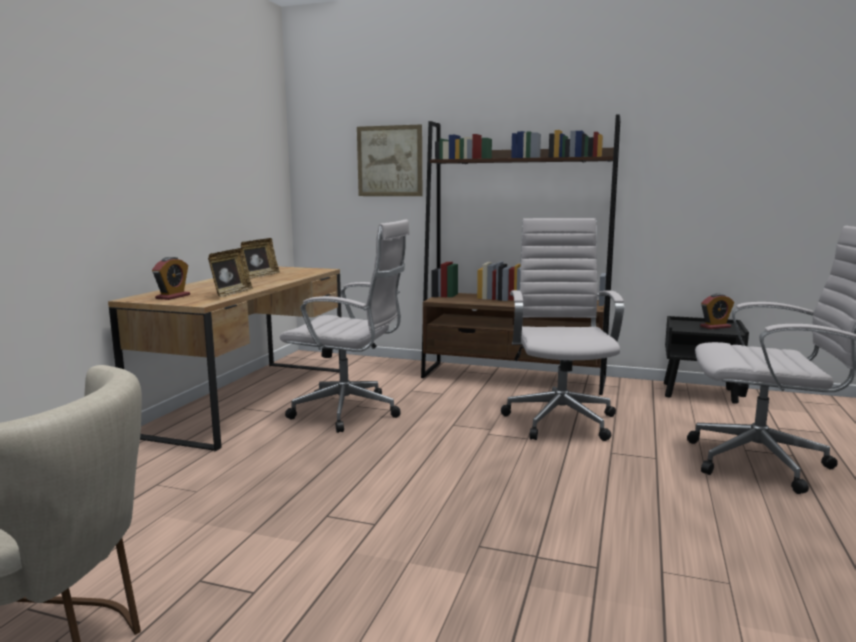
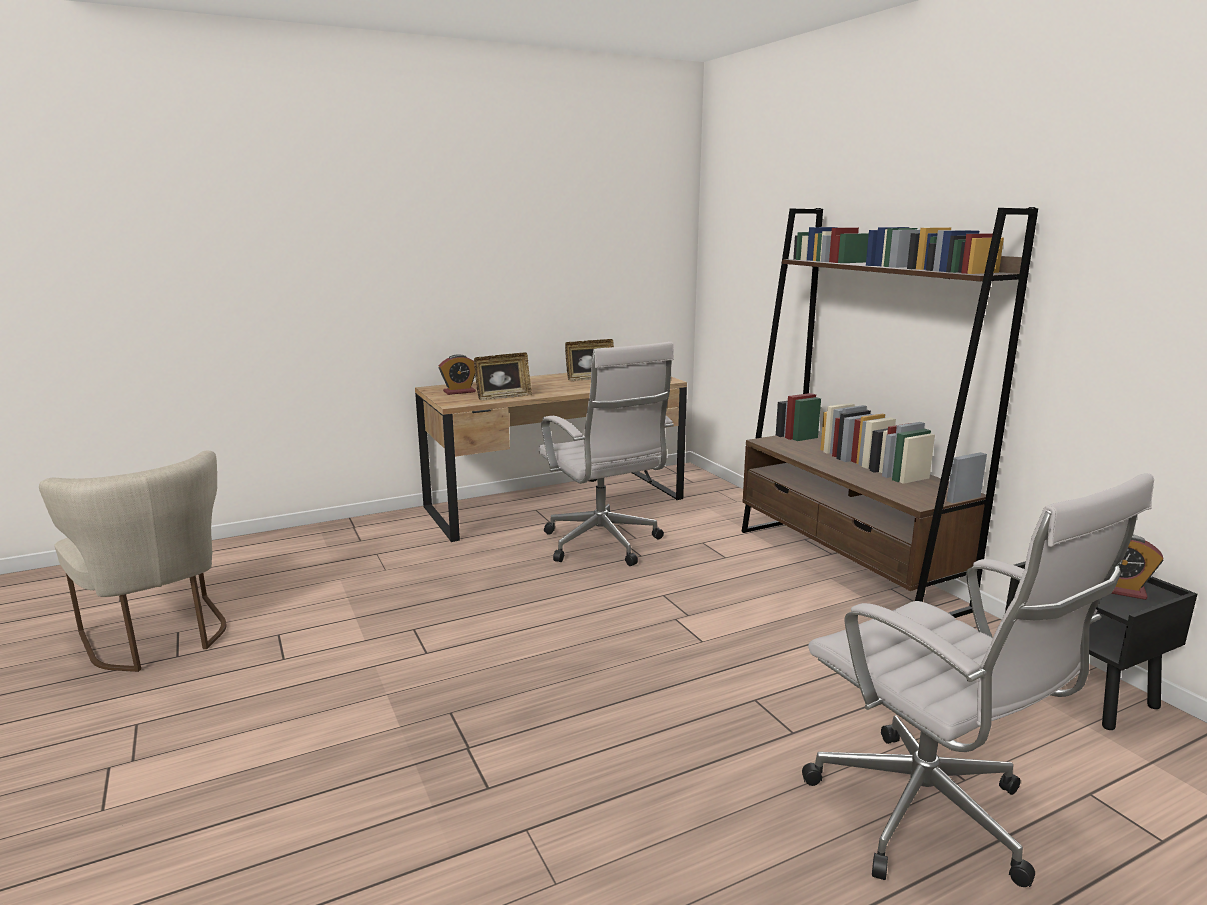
camera: 45 degrees right, 5 degrees up
(389, 161) = (776, 254): picture -> none
(559, 419) = (785, 637): white office chair -> none

